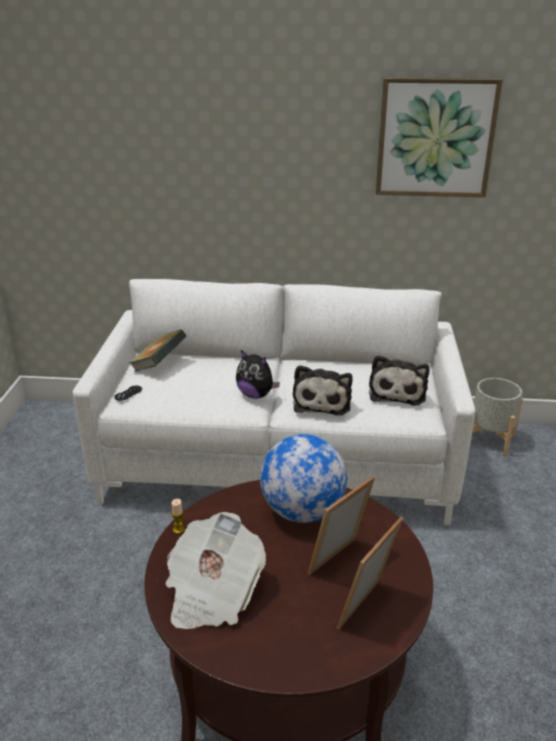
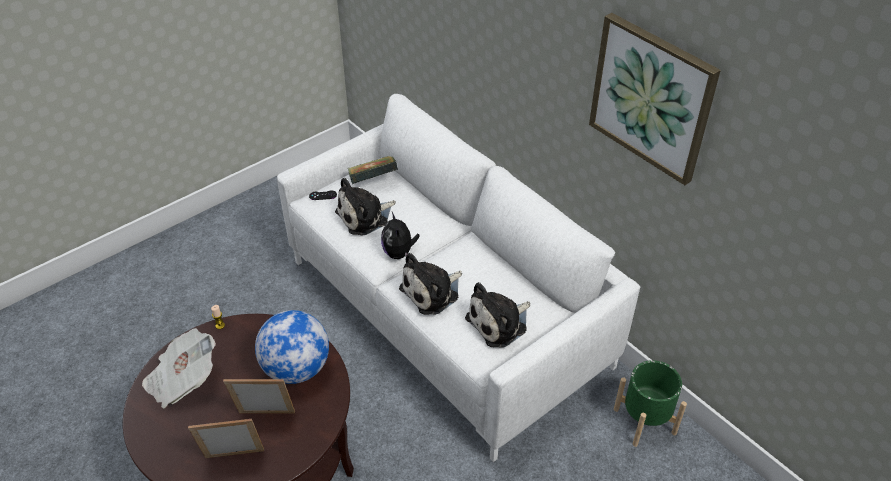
camera: 45 degrees right, 15 degrees up
(190, 388) = (365, 216): none -> plush toy
(489, 440) = (644, 420): grey planter -> green planter

